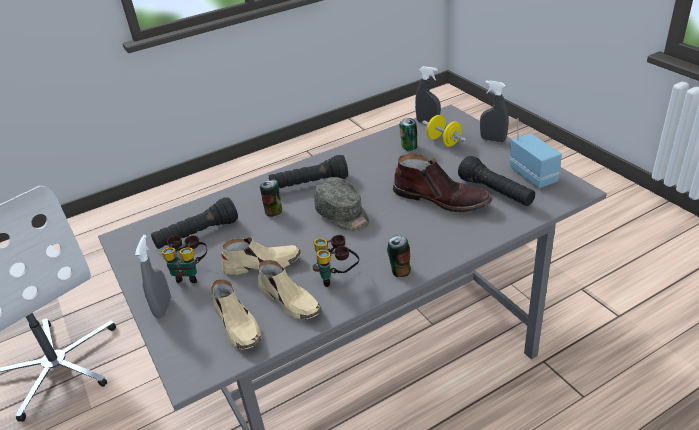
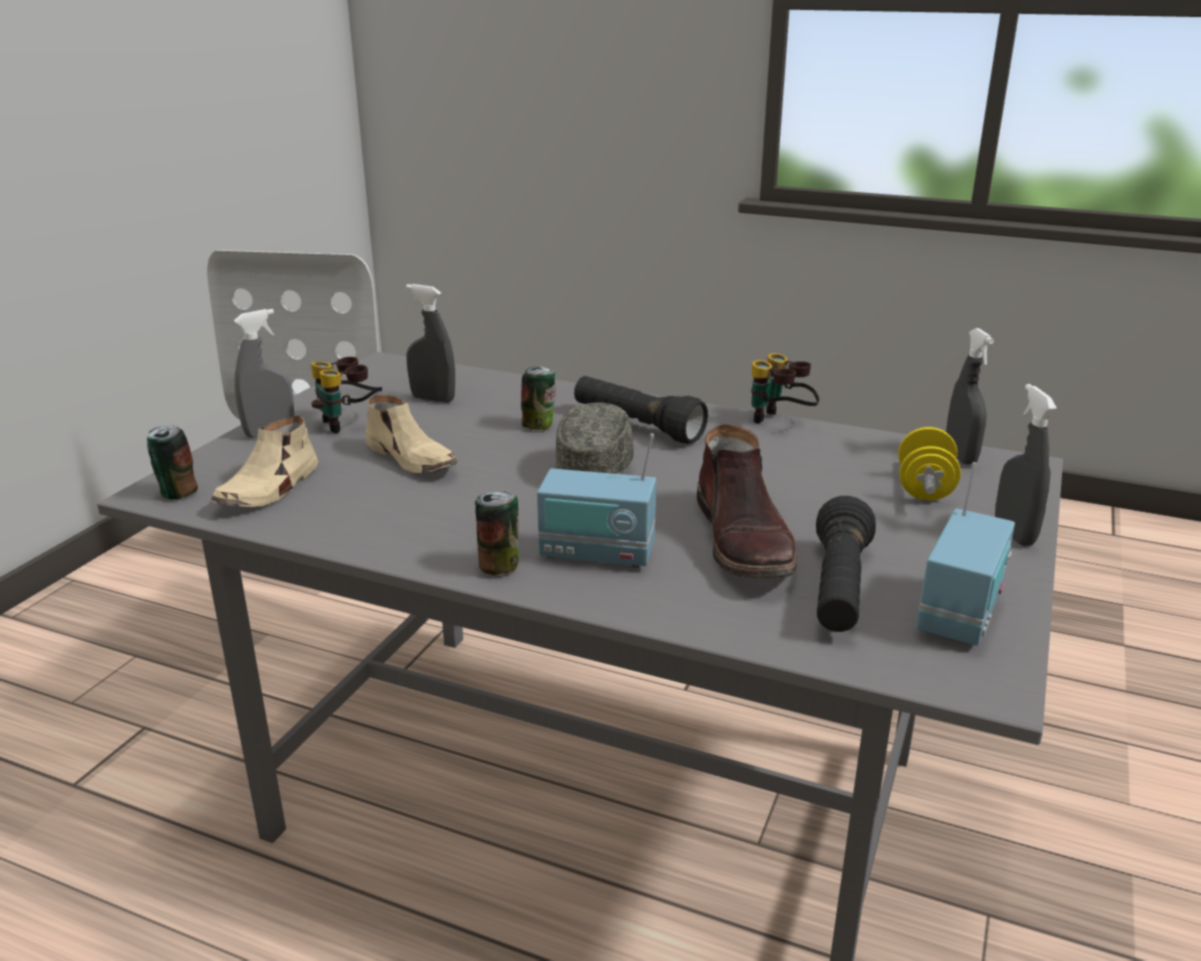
camera: 50 degrees right, 10 degrees down
(197, 235) = (433, 399): black flashlight -> grey spray bottle
(291, 301) = (349, 505): beige shoe -> none
(337, 277) = (434, 521): binoculars -> binoculars (780, 423)
(409, 147) = (853, 465): can -> can (177, 493)
(415, 240) = (597, 554): none -> radio

